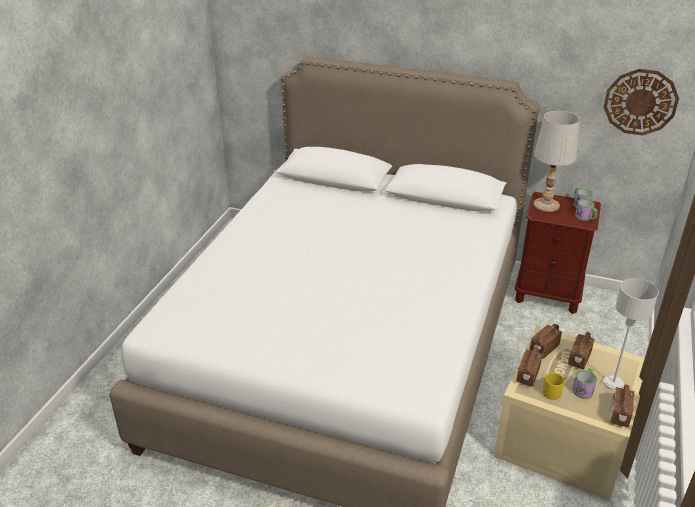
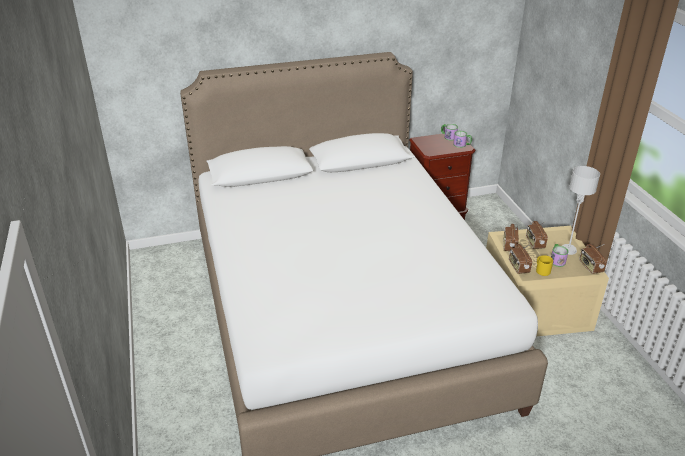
camera: 35 degrees left, 0 degrees up
(546, 205) = (428, 144): white table lamp -> none
(640, 102) = (477, 47): wall clock -> none

